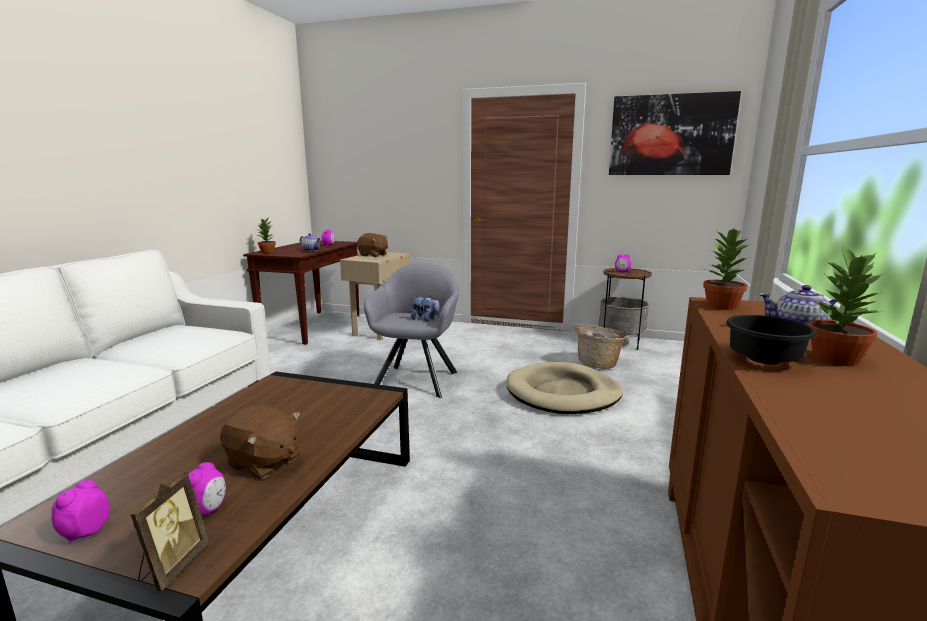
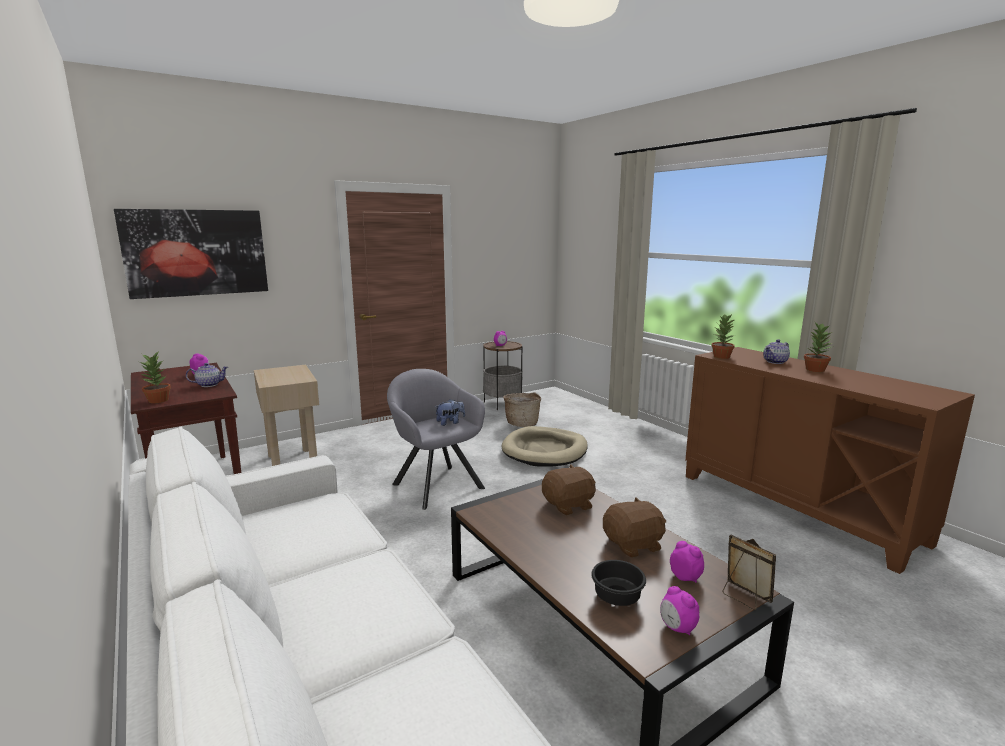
camera: 50 degrees left, 0 degrees up
(373, 255) = (276, 375): brown plush toy -> brown plush toy (569, 505)
(670, 135) = (512, 232): picture -> picture (196, 252)
(762, 360) = (809, 376): black bowl -> black bowl (615, 596)

